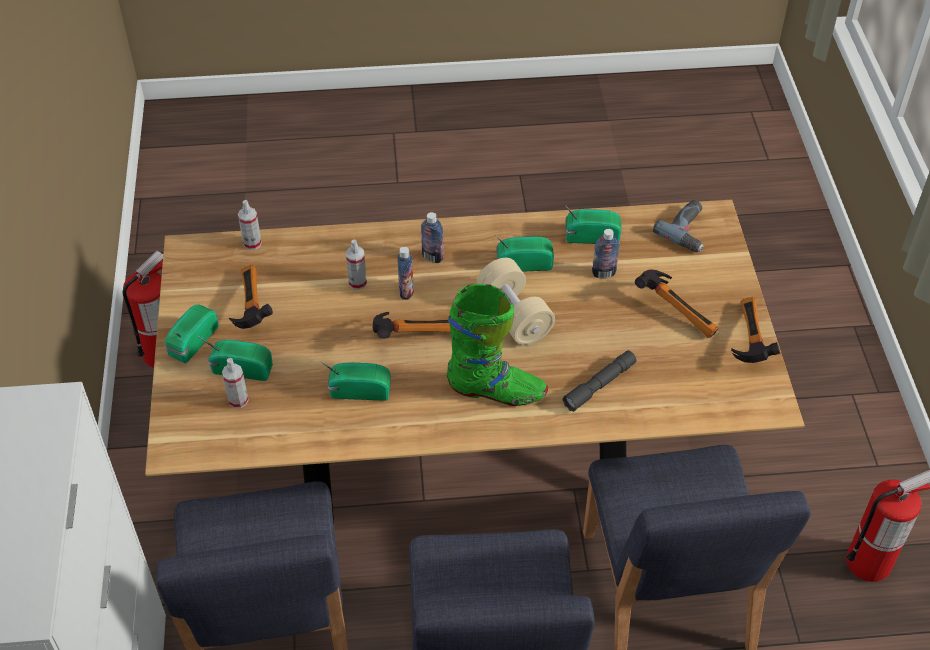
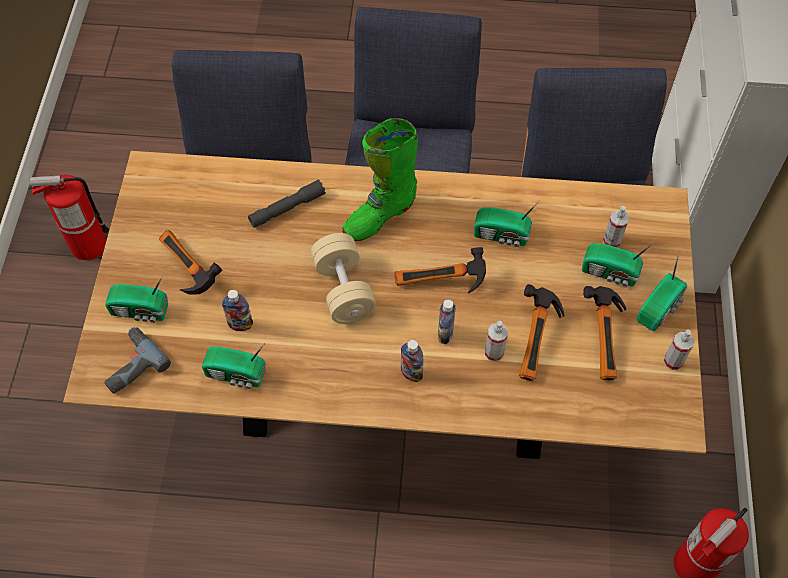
camera: 170 degrees left, 10 degrees up
(252, 243) = (606, 423): spray bottle -> spray bottle (673, 361)
(496, 391) = (379, 216): green boot -> green boot turned 60 degrees counterclockwise
(522, 263) = (319, 350): radio -> radio (141, 311)
(745, 340) = (138, 232): hammer -> hammer (539, 342)

